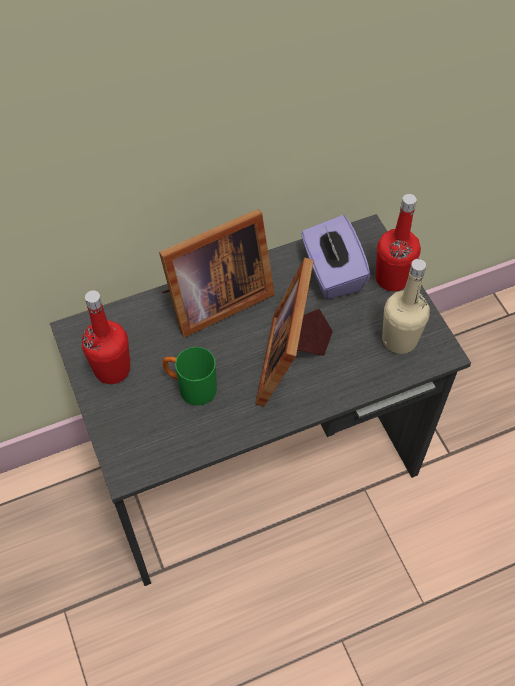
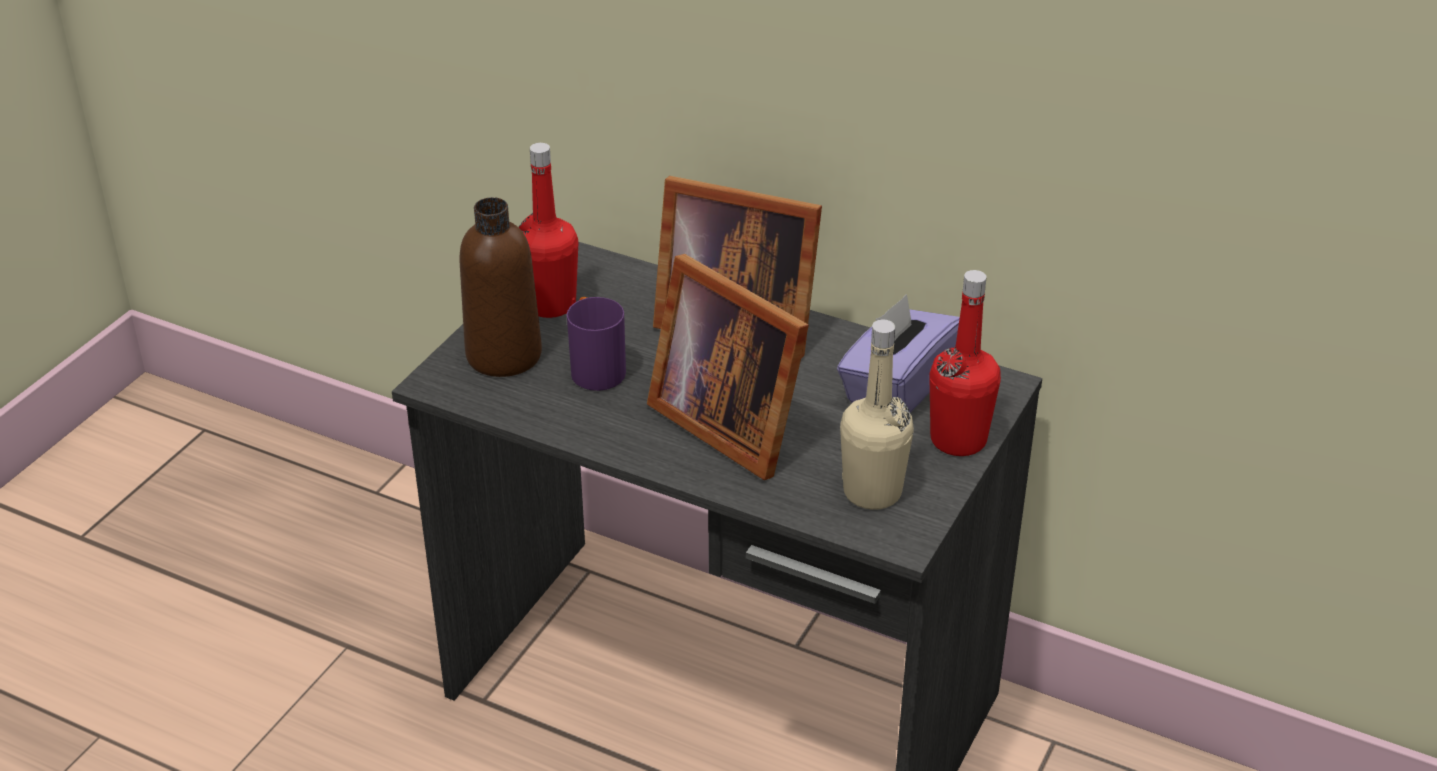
camera: 50 degrees right, 20 degrees down
(136, 422) = (504, 355): none -> brown bottle
(190, 387) = (594, 368): green mug -> purple mug
(292, 359) = (729, 421): picture frame -> picture frame turned 105 degrees counterclockwise

